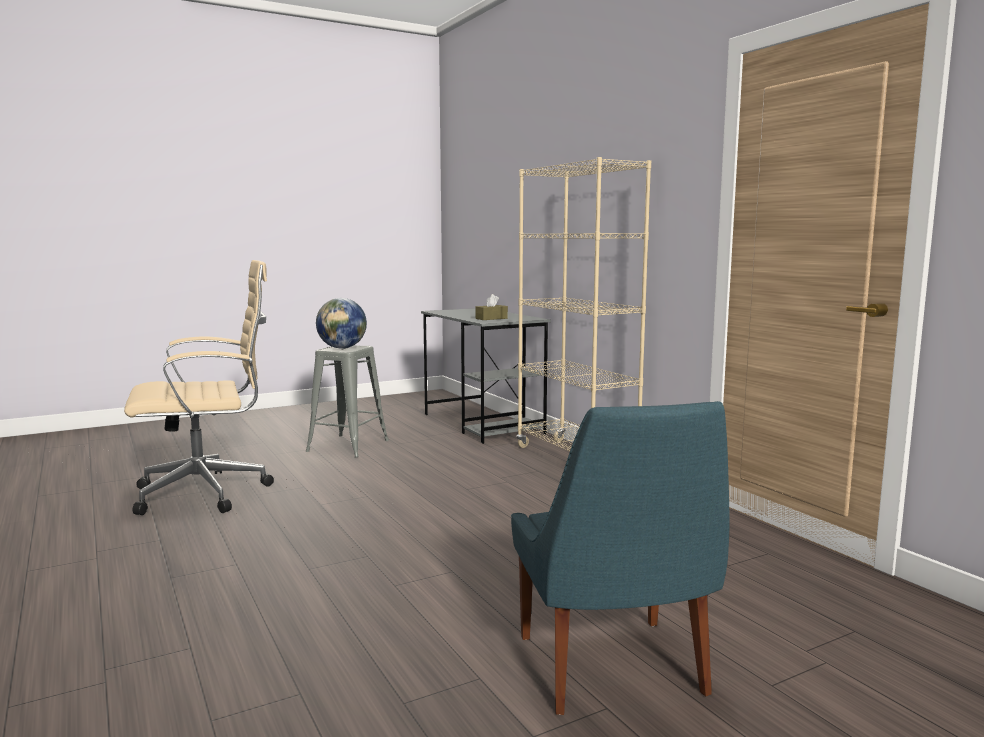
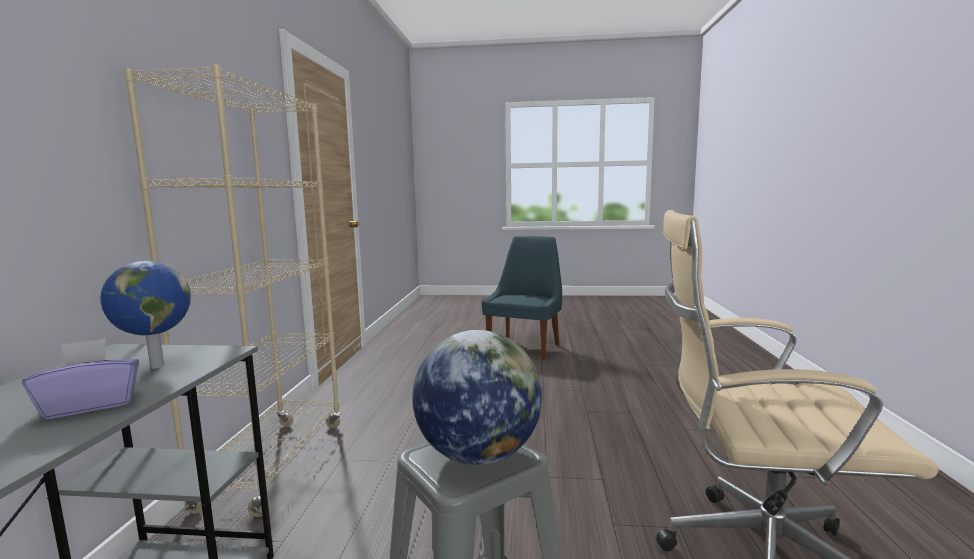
camera: 145 degrees left, 0 degrees up
(467, 315) = (92, 405): none -> purple tissue box
(491, 318) = (155, 366): brown tissue box -> globe

